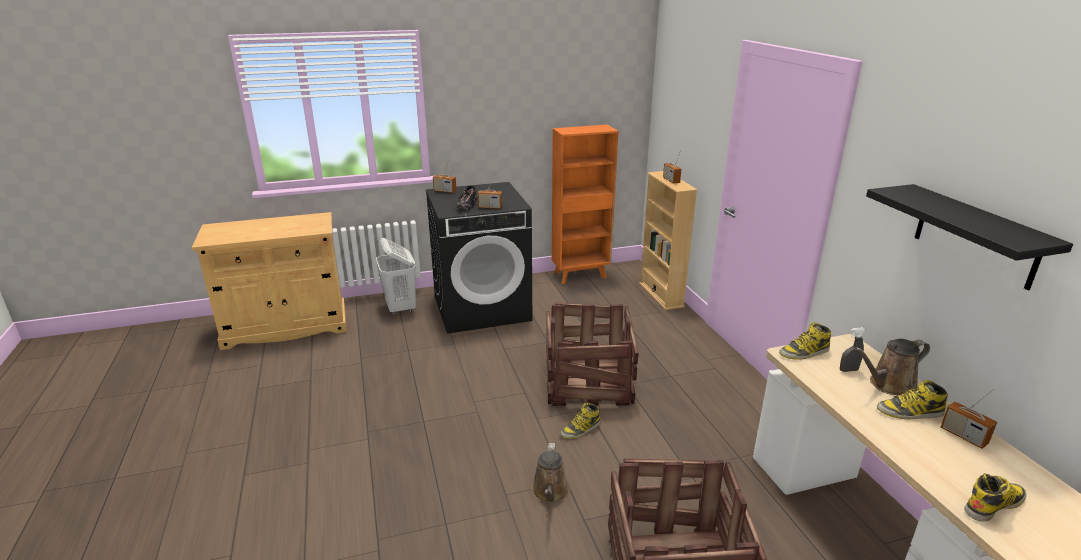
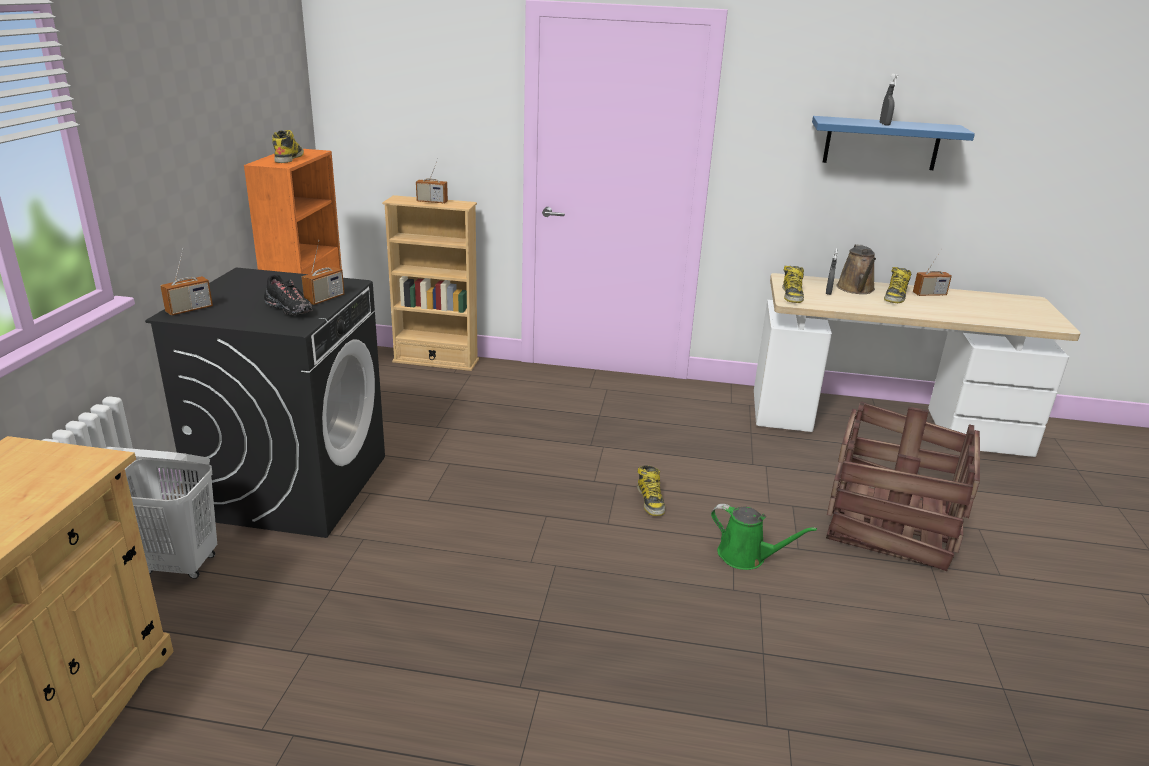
camera: 65 degrees left, 0 degrees up
(550, 492) = (746, 556): brown watering can -> green watering can
(586, 383) = (566, 467): crate -> none
(943, 211) = (884, 124): none -> grey spray bottle
(975, 236) = (881, 143): black shelf -> blue shelf
(993, 504) = (1006, 315): boot -> boot (289, 158)

